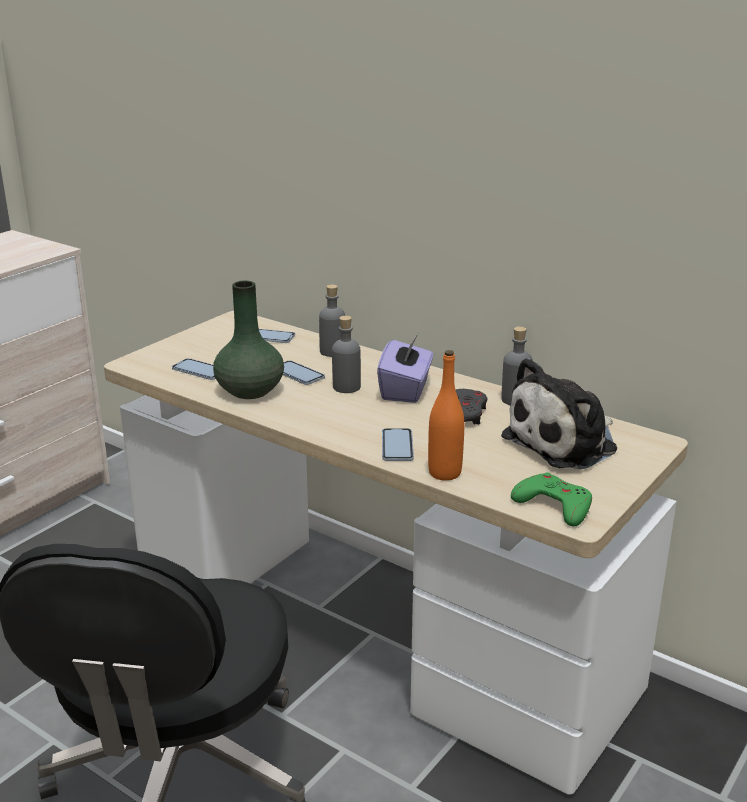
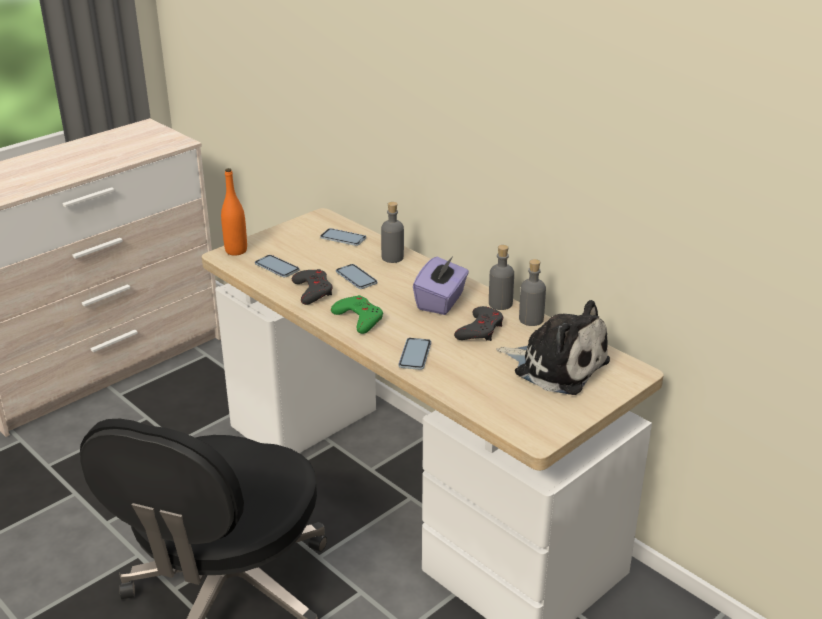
camera: 10 degrees right, 5 degrees up
(251, 391) = (313, 291): green vase -> grey game controller
(346, 387) = (392, 294): grey bottle -> grey bottle (500, 304)
(444, 473) = (445, 383): orange bottle -> orange bottle (236, 251)
(554, 505) = (523, 422): green game controller -> green game controller (359, 318)
(565, 443) = (556, 365): plush toy -> plush toy turned 120 degrees counterclockwise

